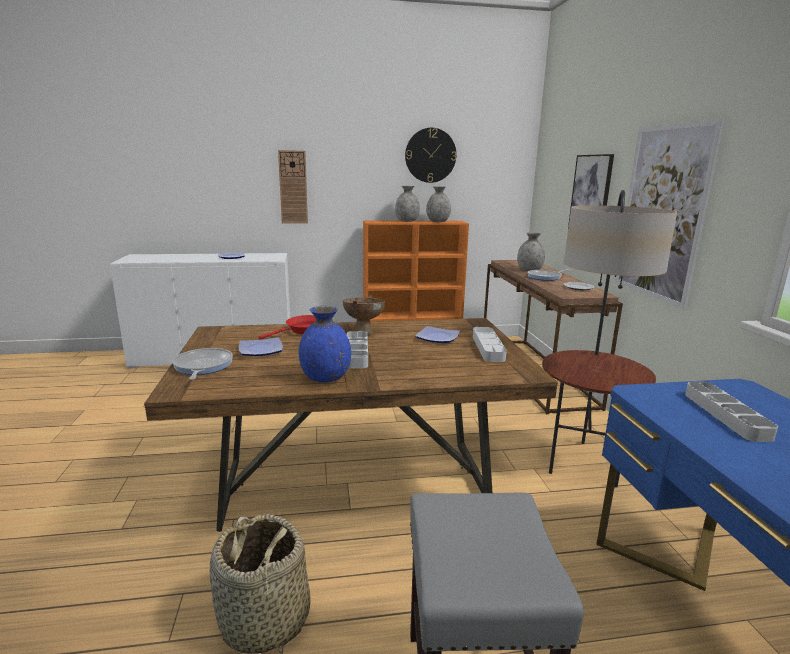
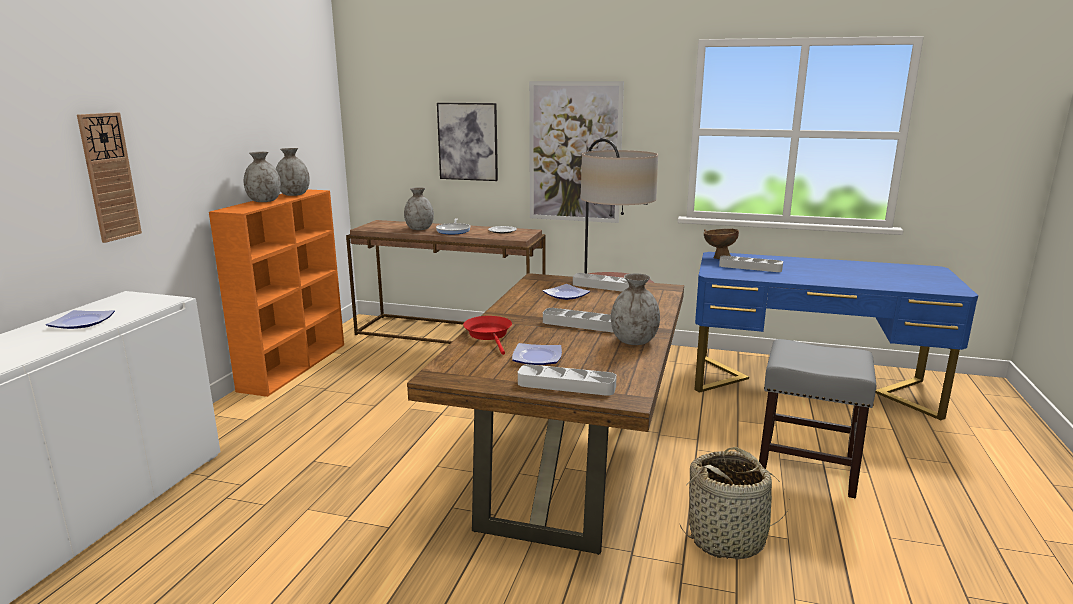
camera: 65 degrees left, 0 degrees up
(202, 366) = (566, 385): frying pan -> grey tray
(325, 378) = (634, 341): blue vase -> grey vase
(364, 331) = (519, 314): brown bowl -> brown bowl (718, 257)
(430, 155) = (259, 107): wall clock -> none

